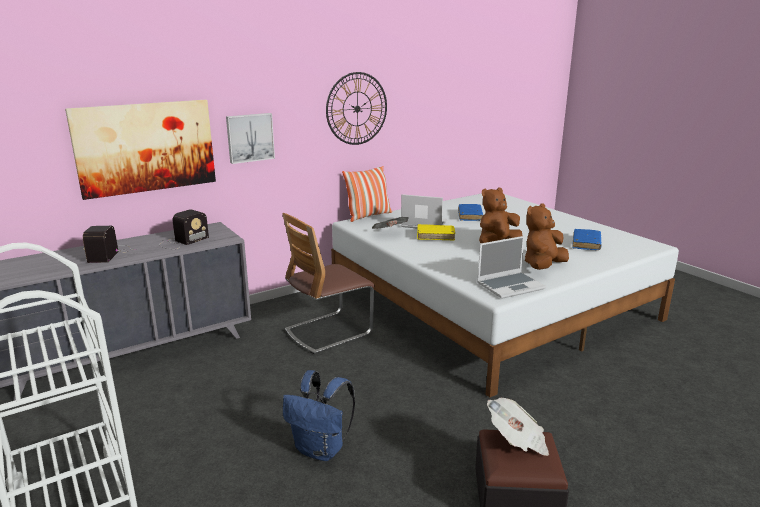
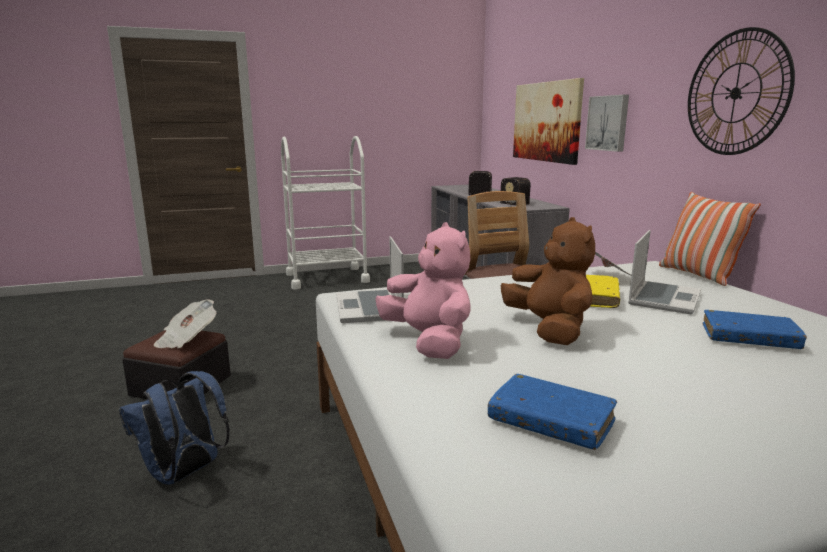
camera: 105 degrees right, 5 degrees down
(321, 449) = (316, 327): blue backpack -> blue backpack (184, 473)
(543, 266) = (428, 342): brown plush toy -> pink plush toy

